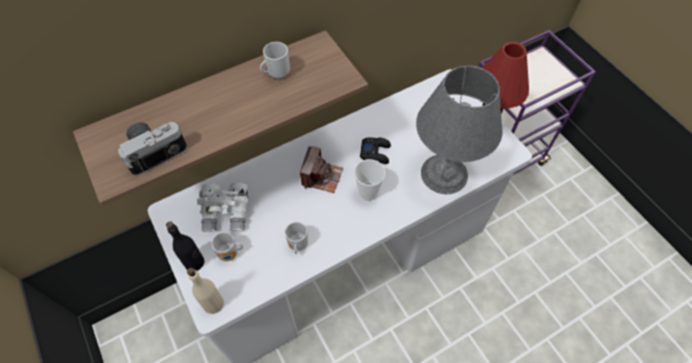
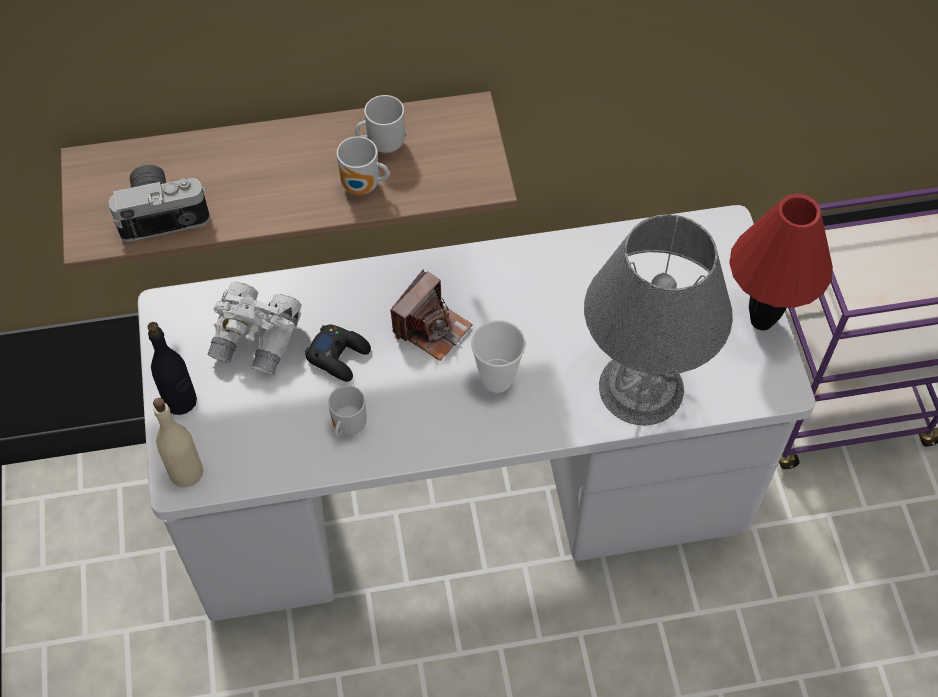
camera: 20 degrees right, 0 degrees up
(230, 254) = (238, 406): mug -> mug (363, 187)
(375, 152) = (539, 315): black game controller -> black game controller (339, 356)

